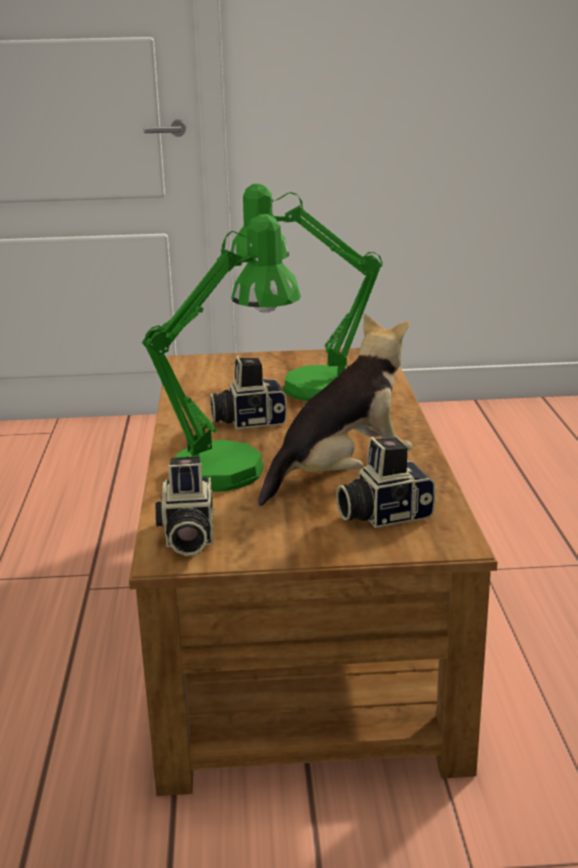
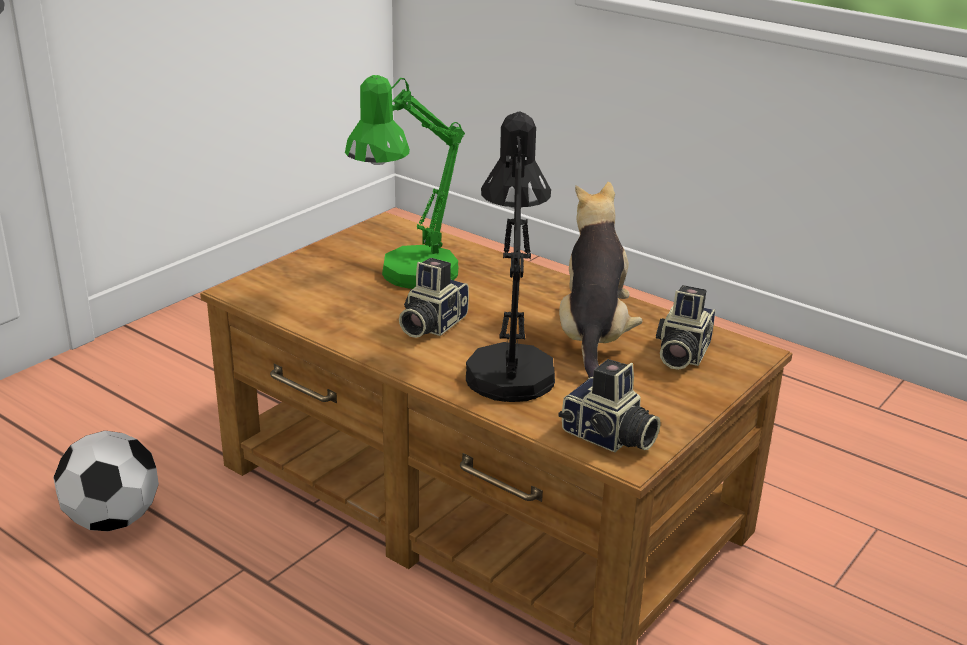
camera: 50 degrees left, 5 degrees up
(79, 511) = (113, 519): none -> football
(234, 466) = (510, 367): green table lamp -> black table lamp

